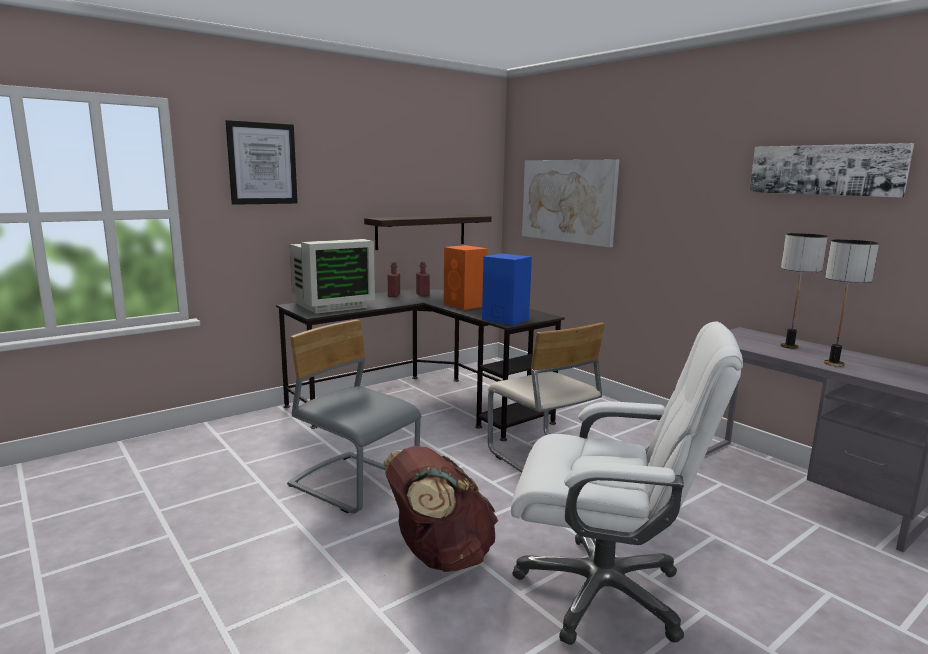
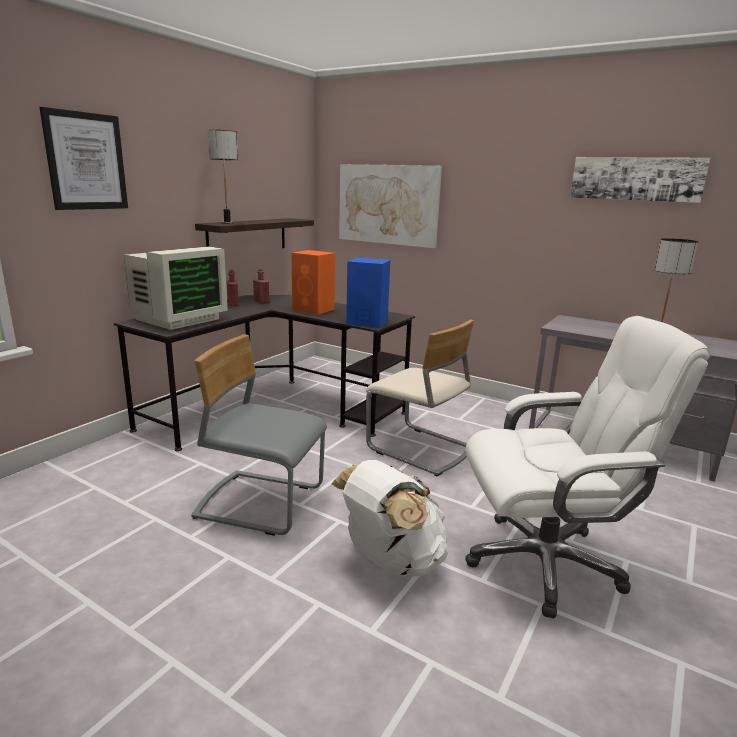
camera: 20 degrees left, 5 degrees up
(439, 556) = (390, 560): brown backpack -> white backpack
(789, 346) = (612, 329): table lamp -> table lamp (227, 223)

